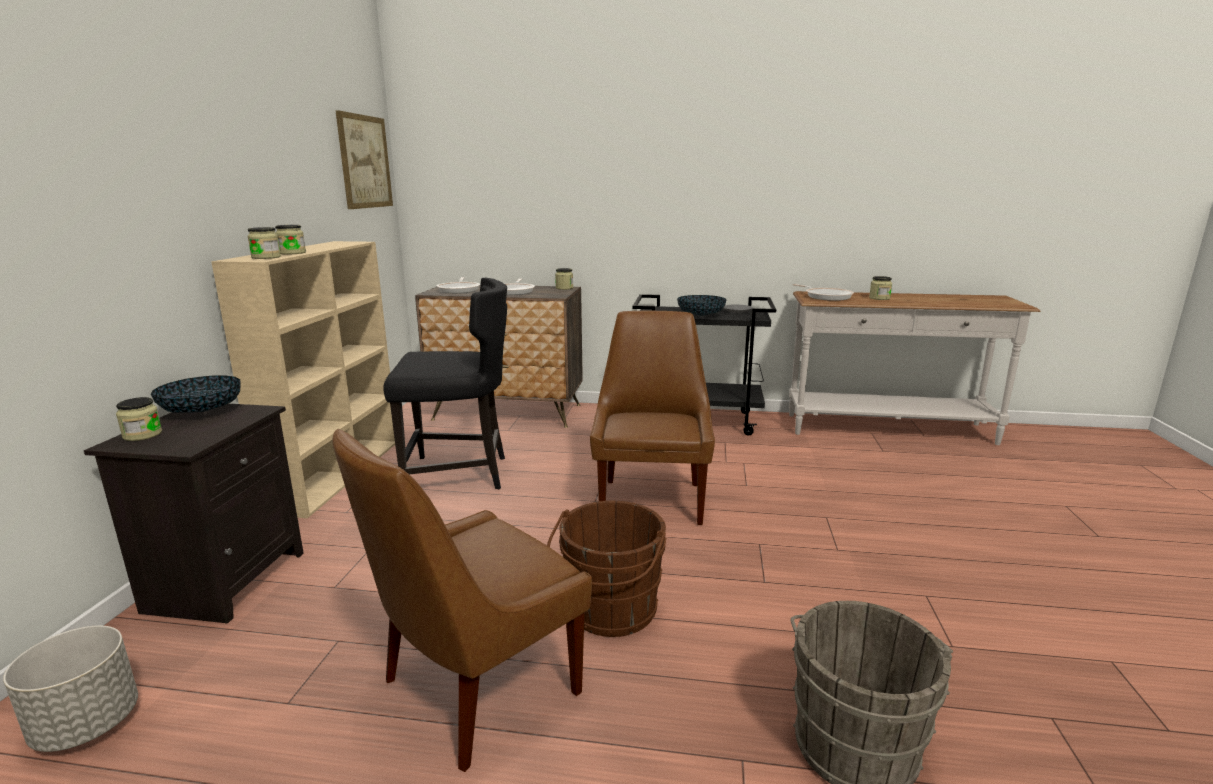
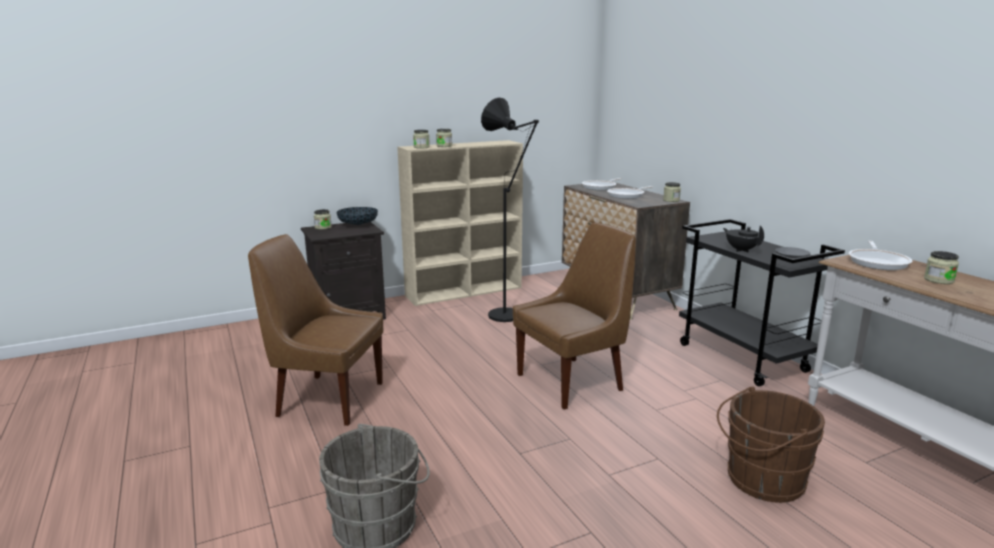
camera: 55 degrees right, 0 degrees up
(88, 724) = (250, 338): grey planter -> none
(365, 162) = (560, 84): picture -> none
(459, 475) = (510, 317): black chair -> black floor lamp
(610, 612) = (423, 411): brown bucket -> brown bucket (761, 480)
(701, 316) = (741, 250): bowl -> black teapot

